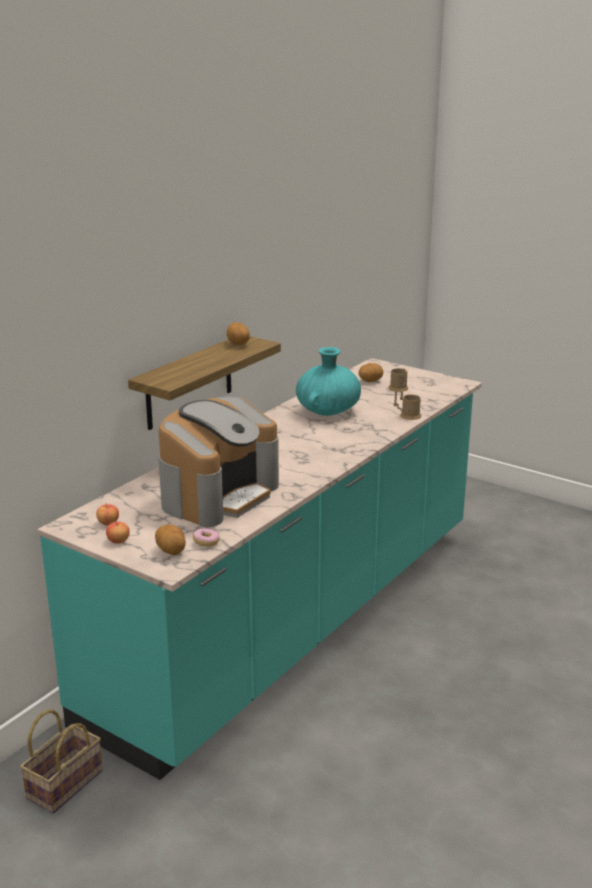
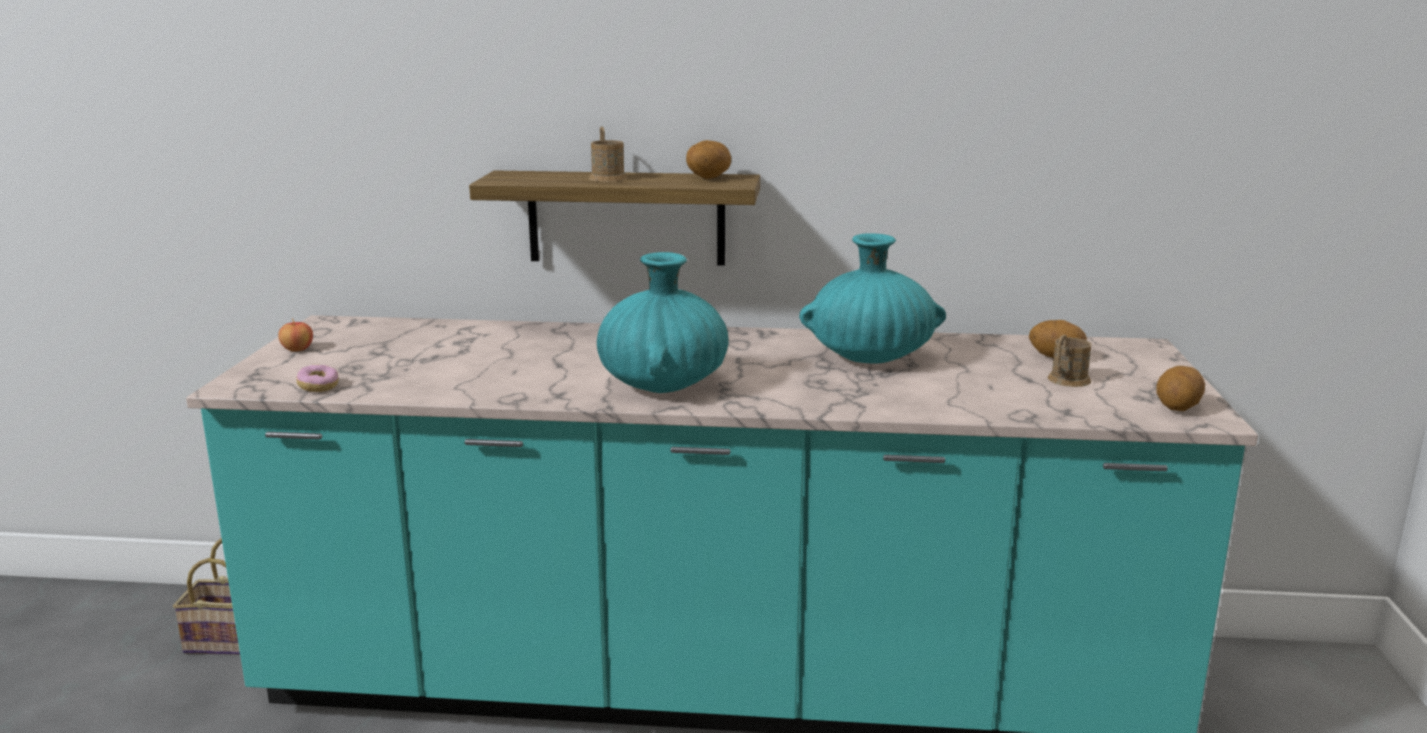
camera: 60 degrees right, 5 degrees down
(108, 523) = (345, 335): apple -> none
(171, 551) = (282, 377): potato -> potato (1177, 408)
(218, 495) = (476, 363): coffee machine -> none
(311, 459) = (664, 385): none -> turquoise vase
(407, 415) = (955, 408): brown mug -> brown mug (607, 177)

